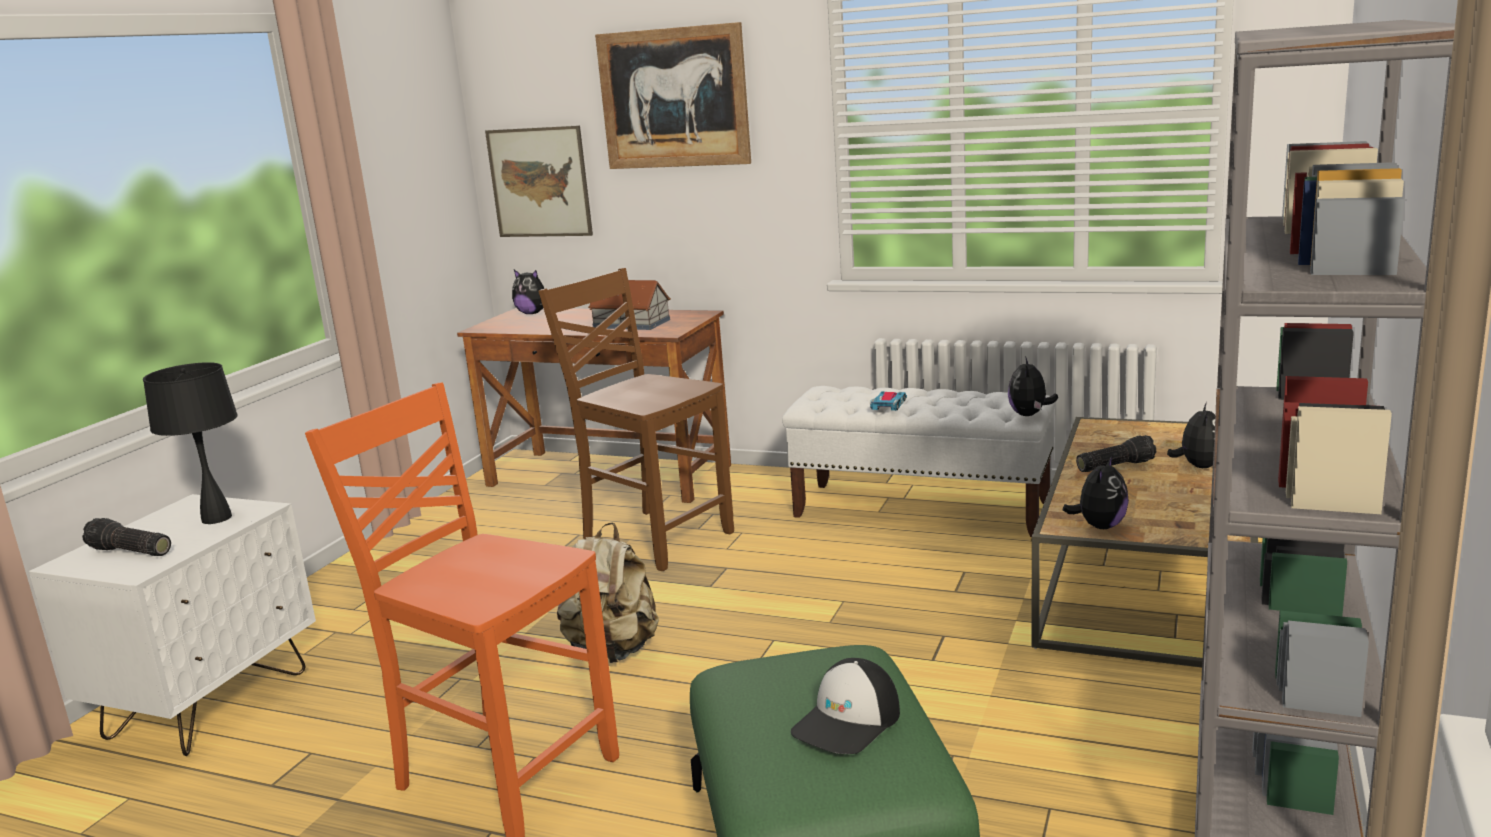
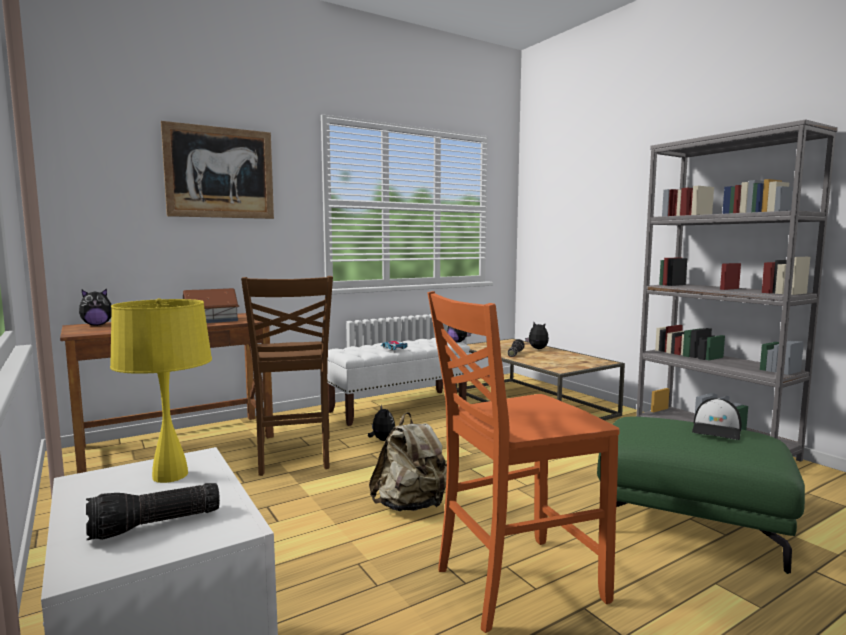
camera: 55 degrees left, 10 degrees down
(217, 518) = (171, 475): black table lamp -> yellow table lamp
(539, 182) = (96, 223): picture -> none
(654, 537) = (293, 456): brown chair -> brown chair turned 90 degrees counterclockwise
(848, 722) = (717, 430): cap -> cap turned 45 degrees clockwise
(1099, 526) = (568, 367): plush toy -> plush toy (382, 440)

